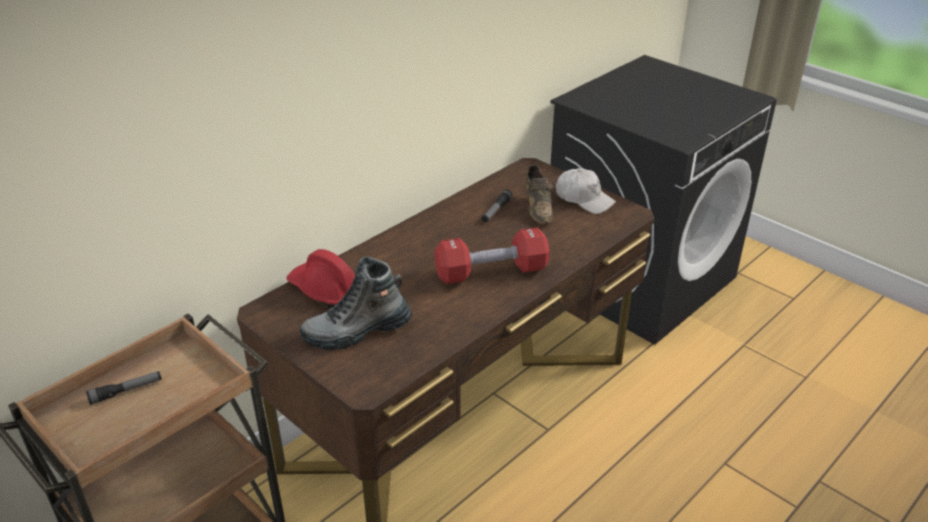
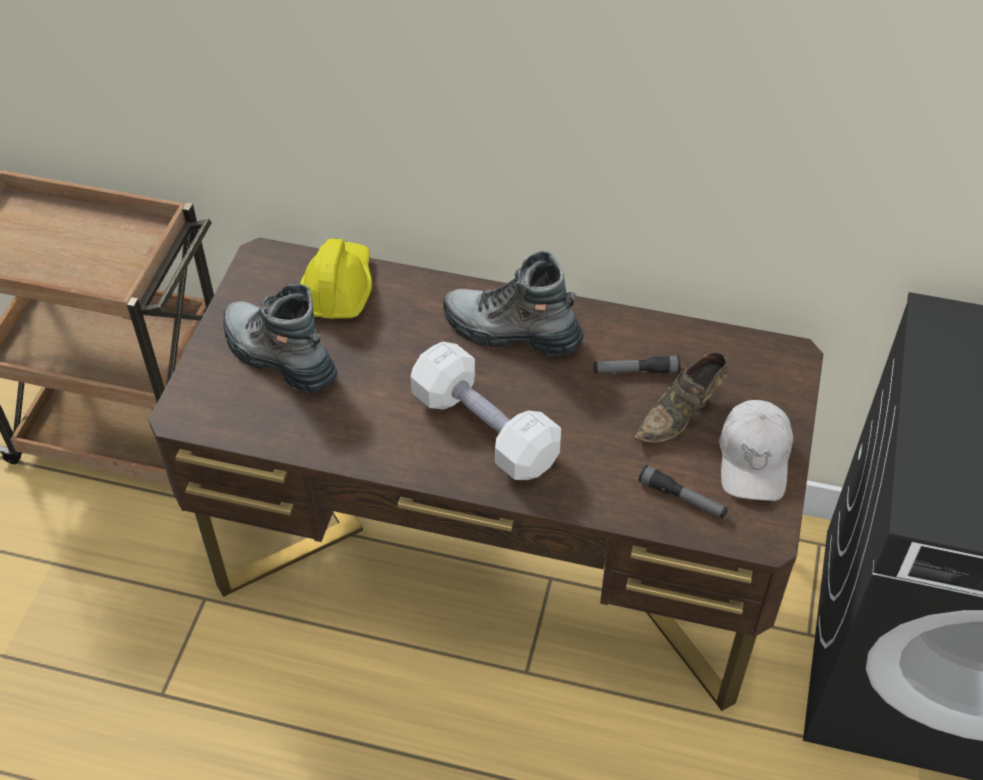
camera: 60 degrees right, 15 degrees up
(126, 391) = (70, 231): flashlight -> flashlight (682, 498)
(324, 289) = (337, 288): red hard hat -> yellow hard hat
(428, 239) = (511, 332): none -> boot
(491, 272) = (484, 429): red dumbbell -> white dumbbell

